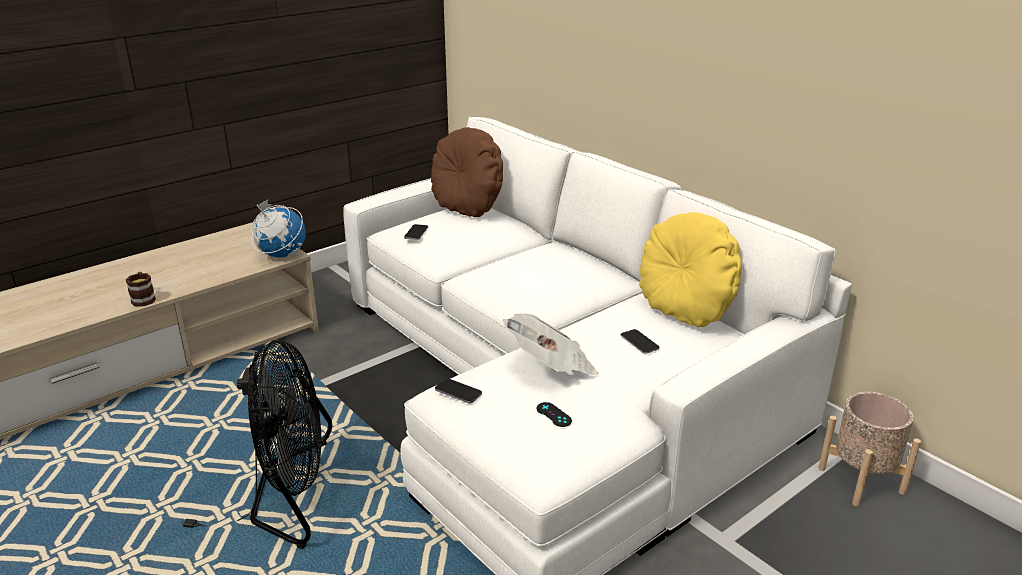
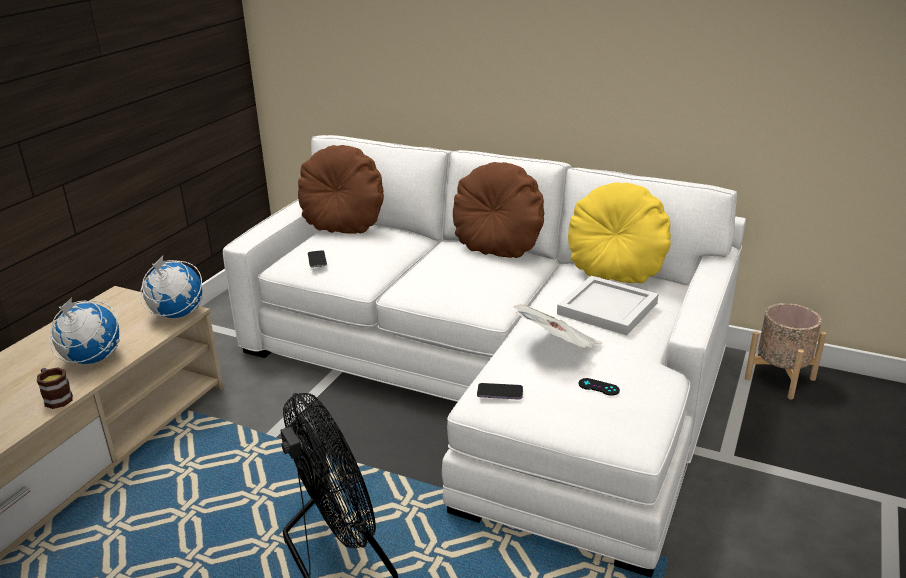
camera: 25 degrees left, 0 degrees up
(192, 275) = (92, 359): none -> globe
(587, 261) = (497, 250): none -> brown pillow
(639, 342) = (607, 307): phone -> white tray

